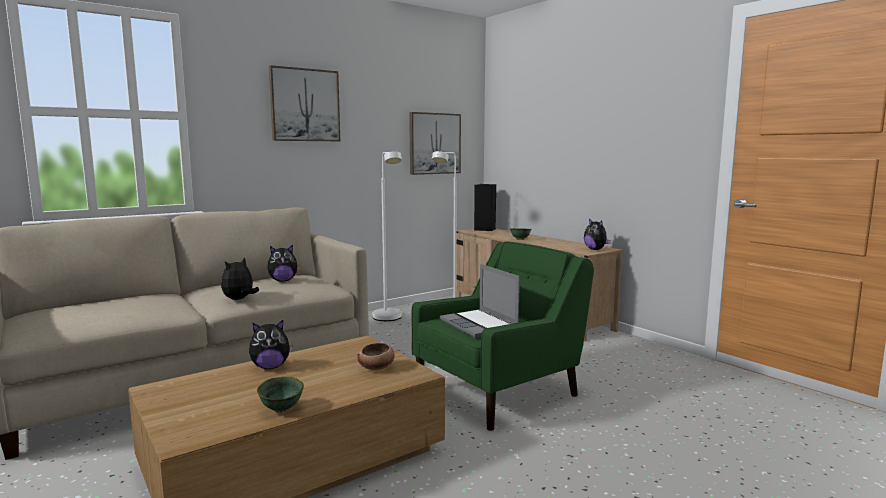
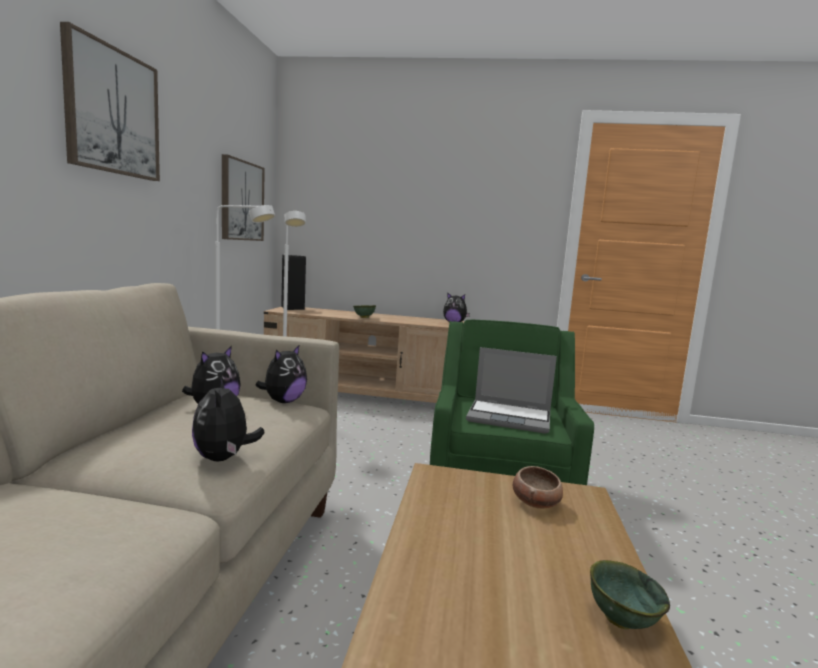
camera: 45 degrees left, 0 degrees up
(270, 367) = (433, 559): plush toy -> plush toy (283, 401)

